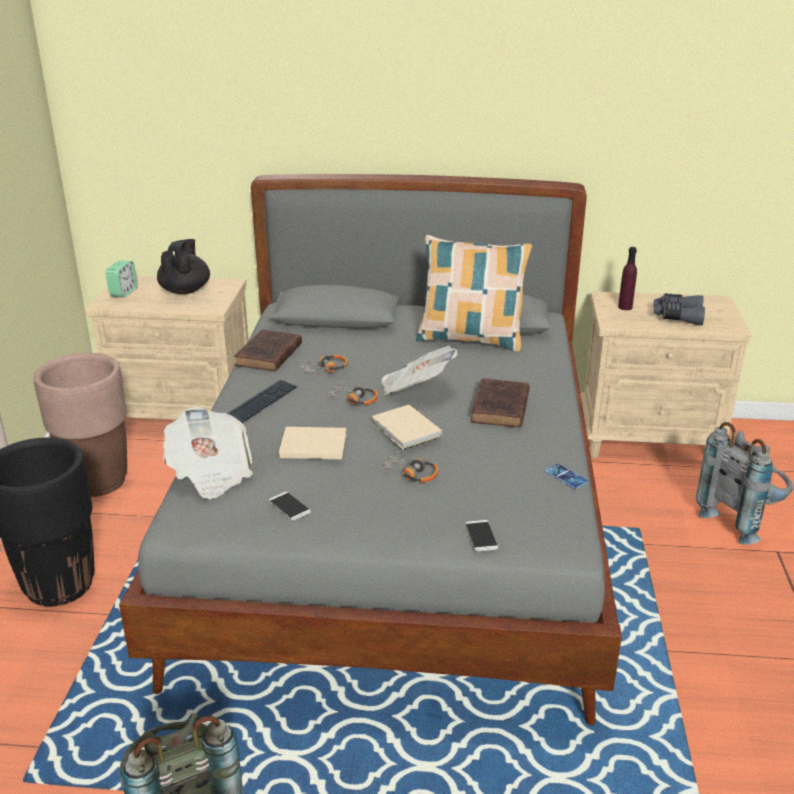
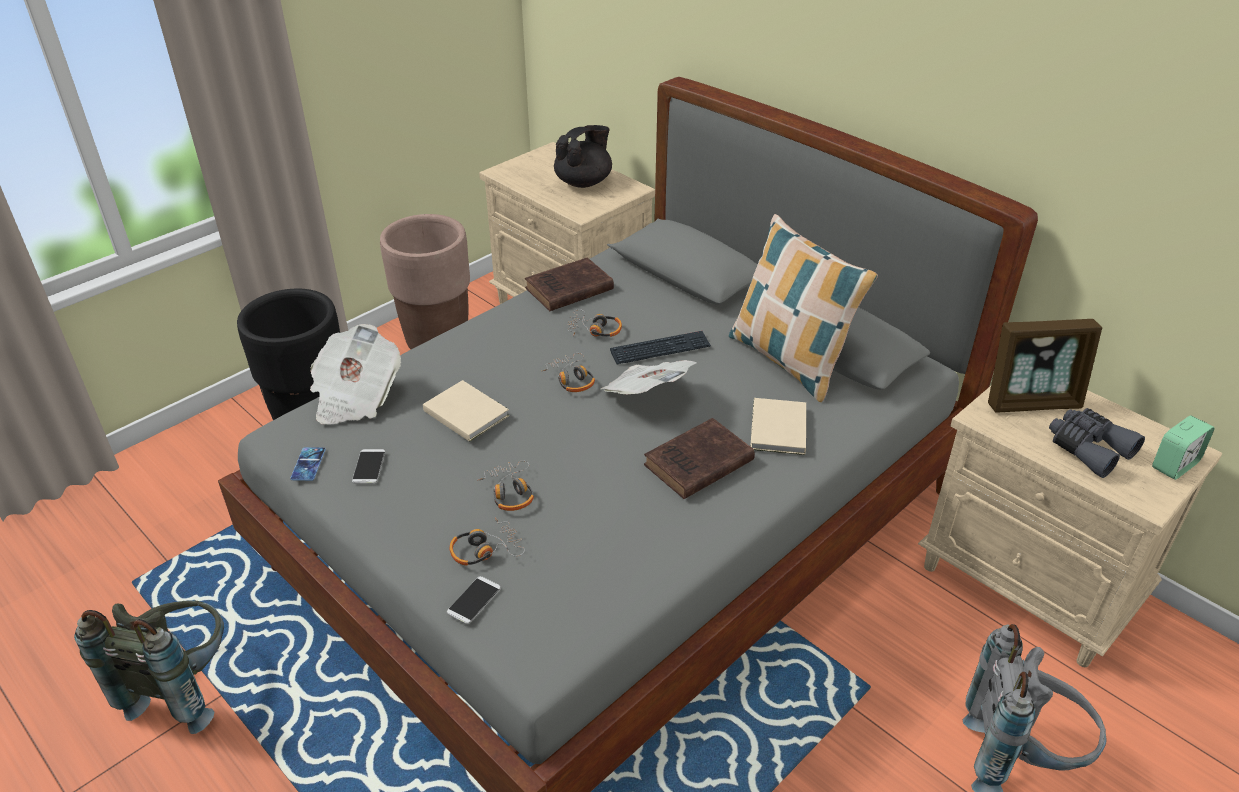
camera: 40 degrees right, 10 degrees up
(123, 292) = (530, 165): alarm clock -> alarm clock (1174, 465)
(262, 403) = (492, 342): keyboard -> keyboard (660, 349)
(406, 430) = (568, 440): beige book -> beige book (777, 430)
(445, 508) = (485, 549): none -> headphones
(566, 476) = (649, 585): phone -> phone (308, 464)
(625, 307) = (1032, 402): purple bottle -> picture frame

